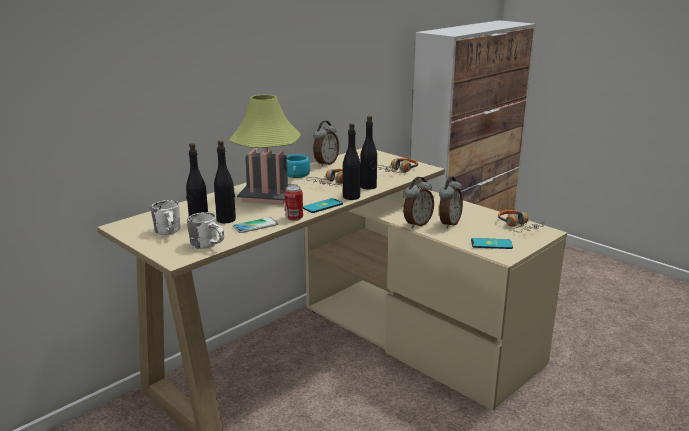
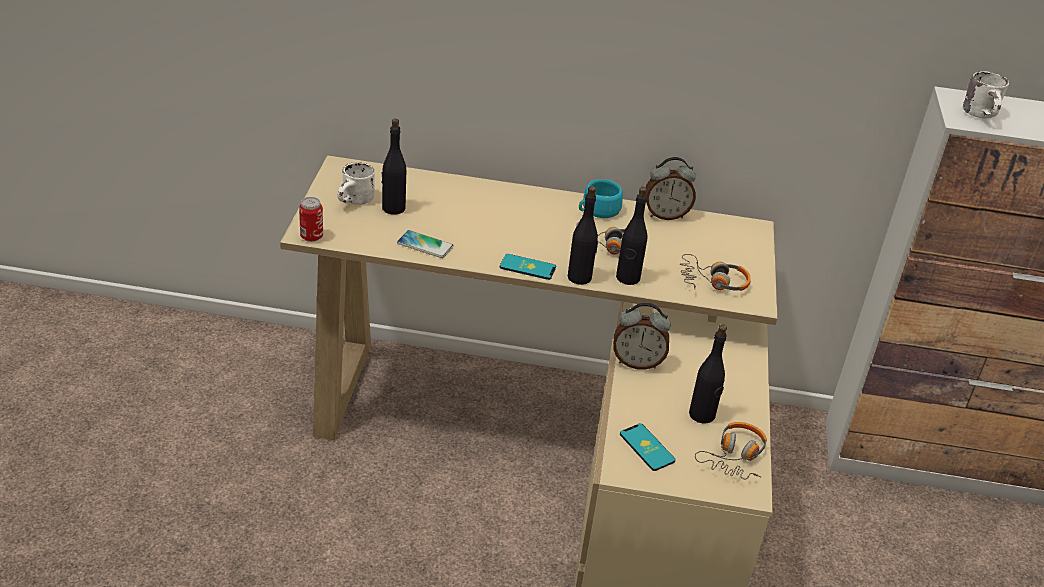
camera: 50 degrees right, 15 degrees up
(209, 245) = (352, 238): white mug -> white mug (984, 115)
(226, 220) = (420, 220): black bottle -> black bottle (702, 415)
(268, 196) = (511, 219): table lamp -> none
(294, 218) = (472, 262): can -> can (311, 237)
(448, 223) = (670, 389): alarm clock -> none

